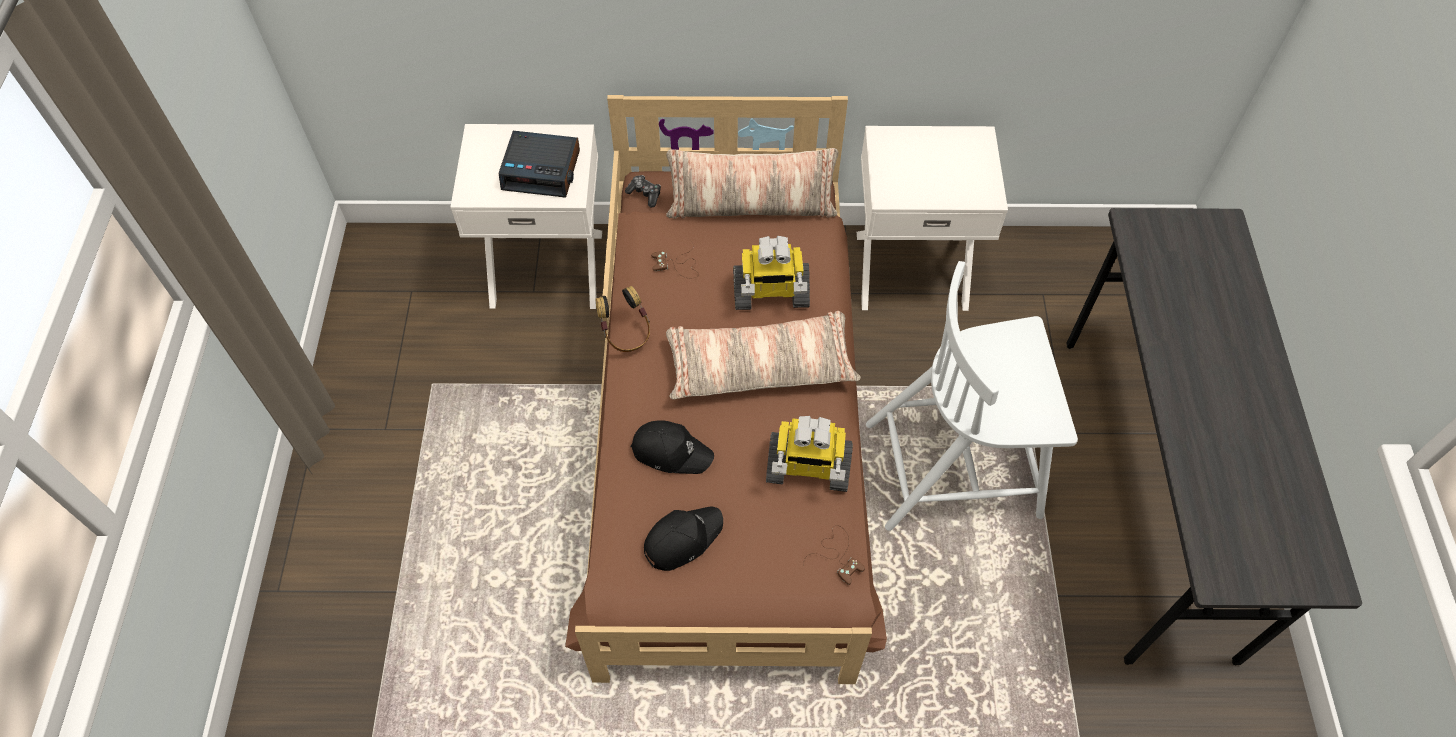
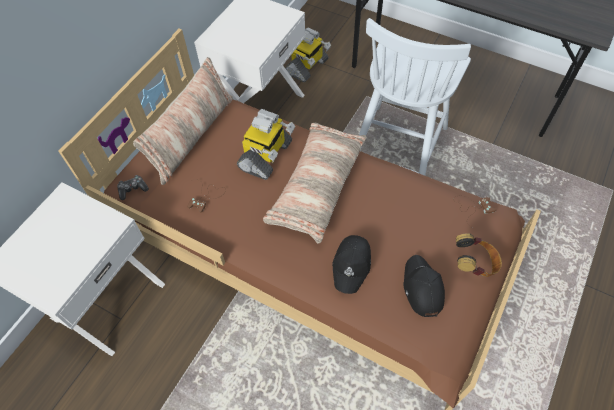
camera: 60 degrees left, 0 degrees up
(542, 170) = (75, 232): alarm clock -> none
(626, 333) = (241, 252): headphones -> headphones (474, 264)
(671, 451) = (352, 265): black cap -> black cap turned 150 degrees clockwise
(807, 468) = (405, 195): toy robot -> toy robot (307, 67)

